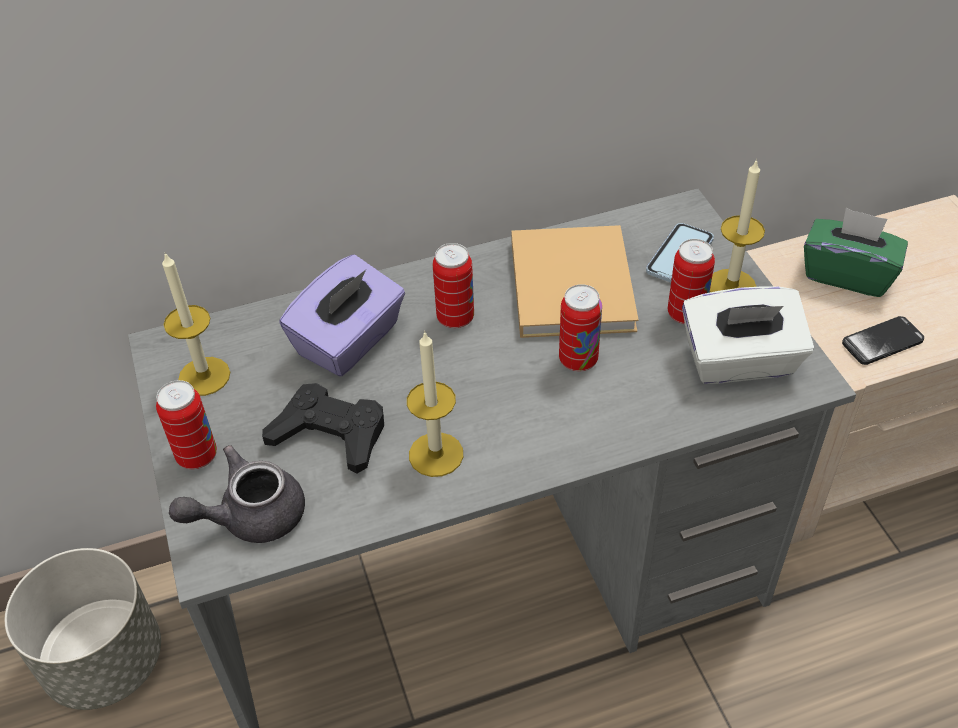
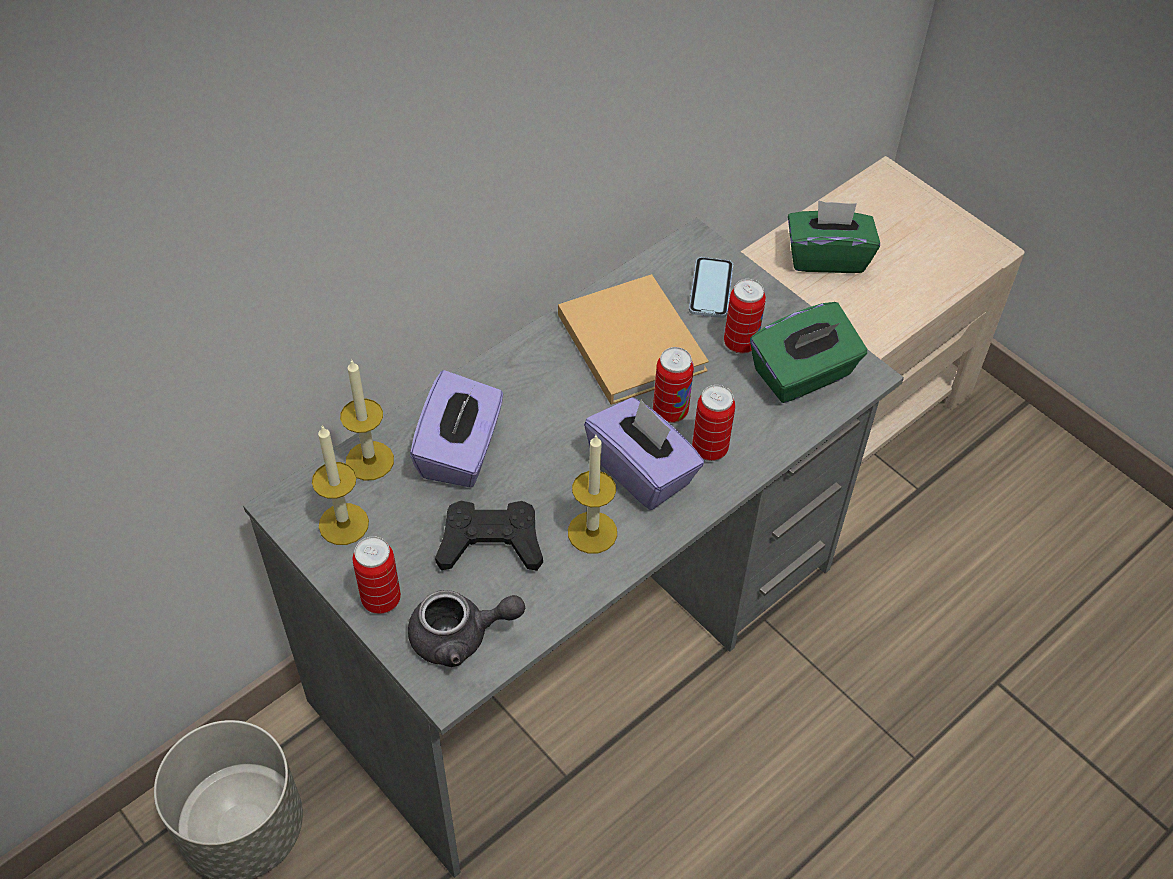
camera: 25 degrees left, 5 degrees up
(250, 516) = (460, 637): grey teapot -> grey teapot turned 135 degrees counterclockwise
(455, 318) = (544, 402): can -> can (709, 449)
(519, 409) = (642, 471): none -> purple tissue box
(731, 286) = (766, 306): candle -> candle (369, 460)
(740, 362) = (803, 375): white tissue box -> green tissue box
(882, 342) = (879, 314): phone -> none

